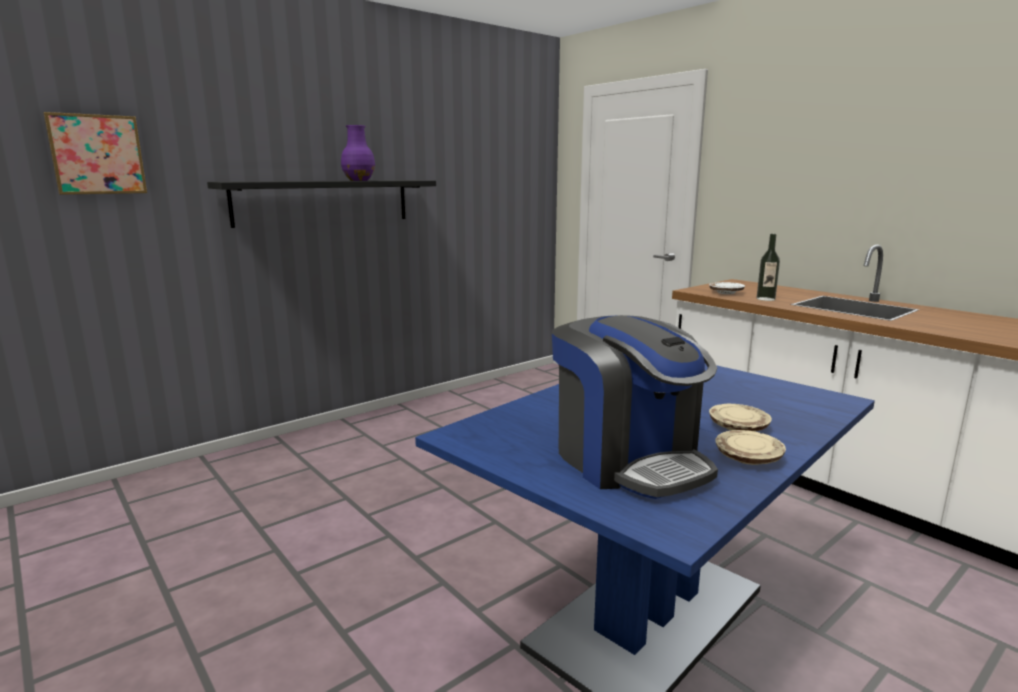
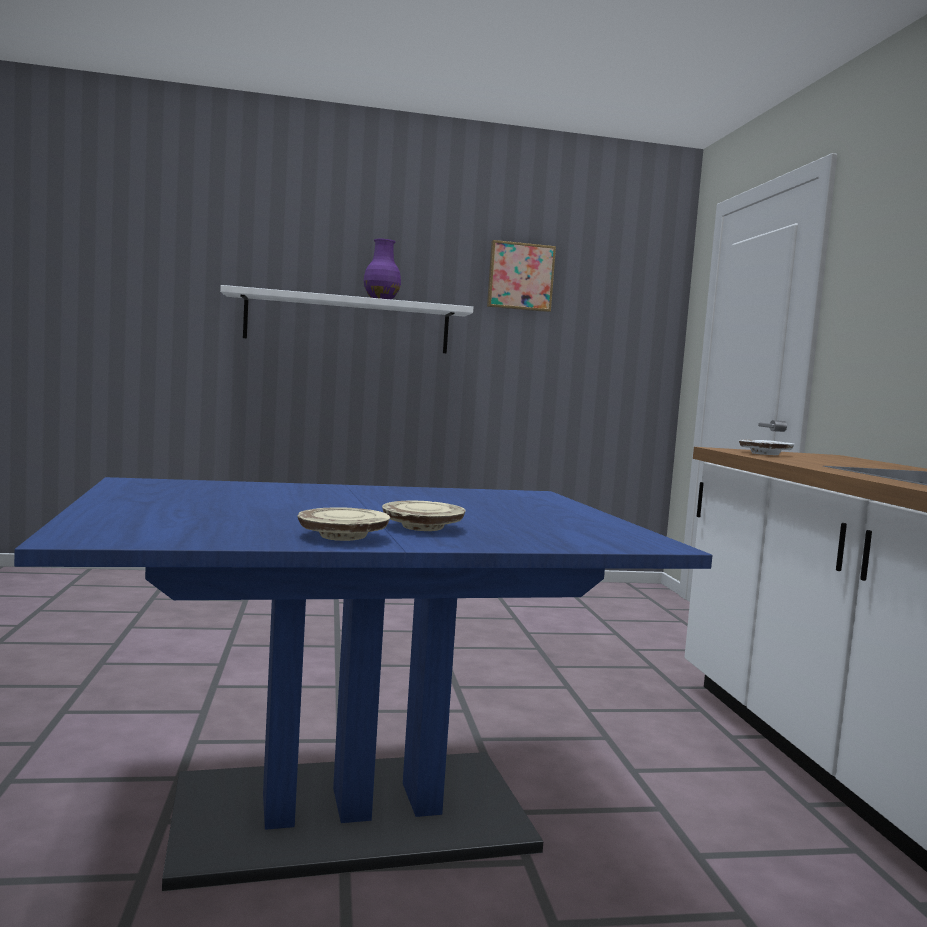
camera: 30 degrees right, 10 degrees down
(97, 154) = (132, 256): picture -> picture (520, 277)
(324, 202) = (348, 323): black shelf -> white shelf
(628, 460) = (217, 513): coffee machine -> none
(765, 299) = (803, 461): bottle -> none

